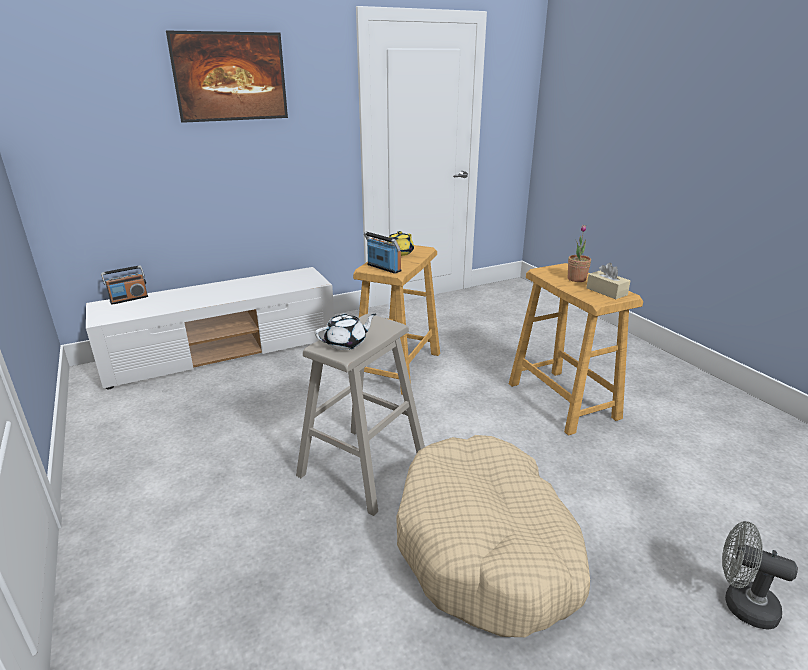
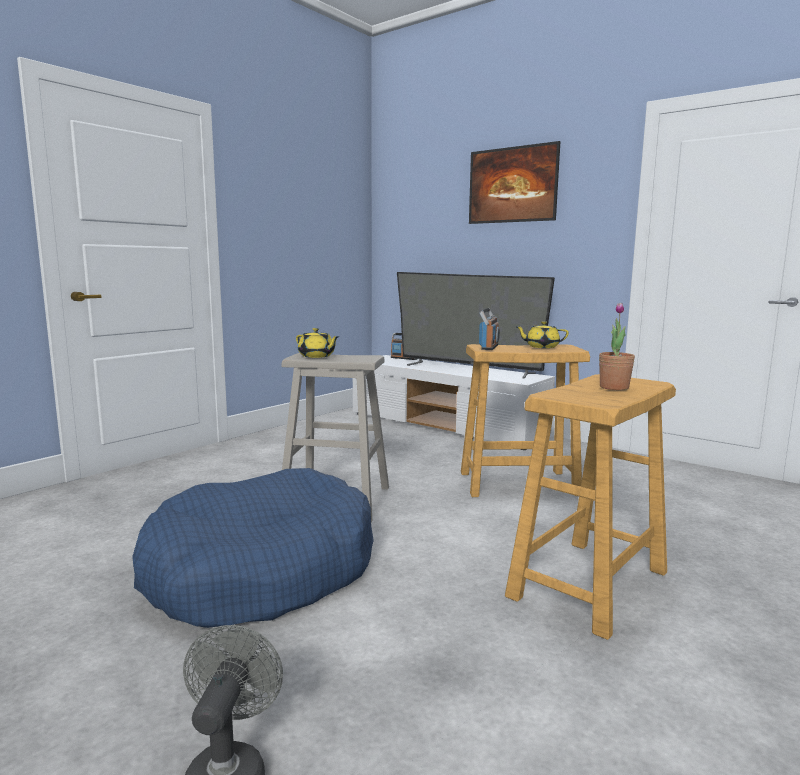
camera: 65 degrees right, 15 degrees down
(237, 287) = (468, 369): none -> television
(346, 343) = (316, 356): white teapot -> yellow teapot
(487, 547) = (261, 571): beige dog bed -> blue dog bed
(606, 291) = (593, 396): beige tissue box -> none

